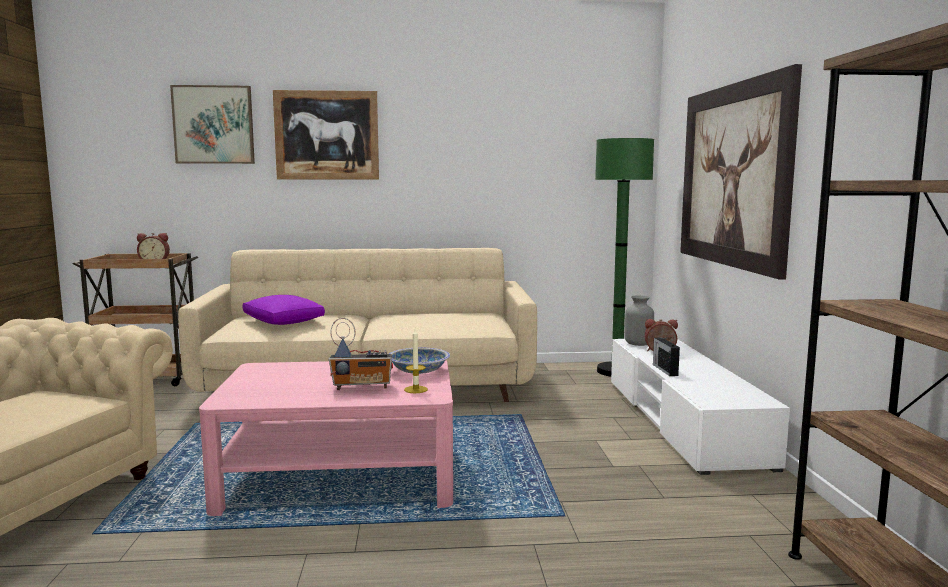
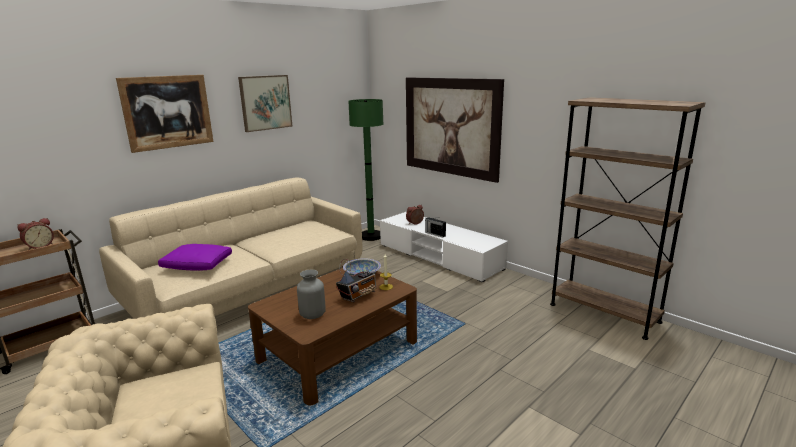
camera: 40 degrees left, 10 degrees up
(214, 125) = (62, 112): picture -> picture (265, 102)
(340, 475) = (338, 350): pink coffee table -> brown coffee table
(638, 344) = (397, 220): grey vase -> grey vase (312, 314)

